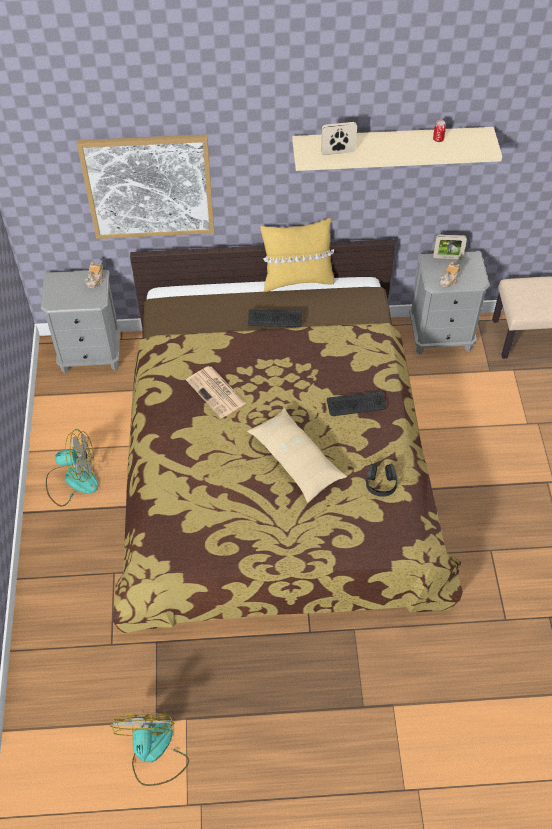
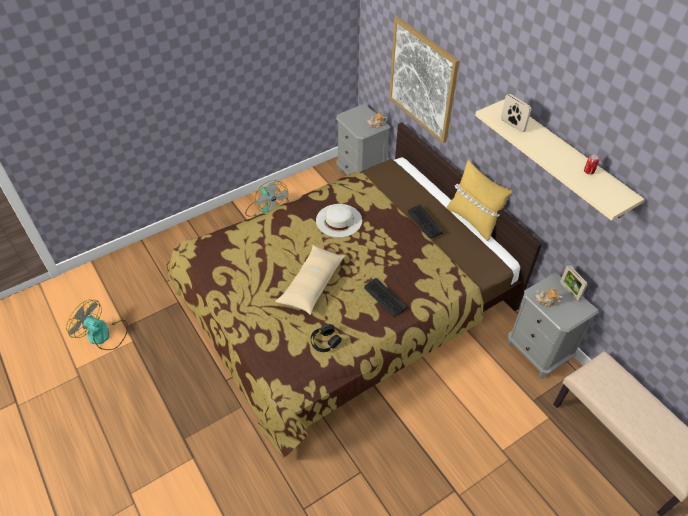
camera: 60 degrees right, 5 degrees down
(153, 753) = (104, 335): fan -> fan turned 120 degrees counterclockwise
(217, 392) = (338, 220): newspaper -> white hat

